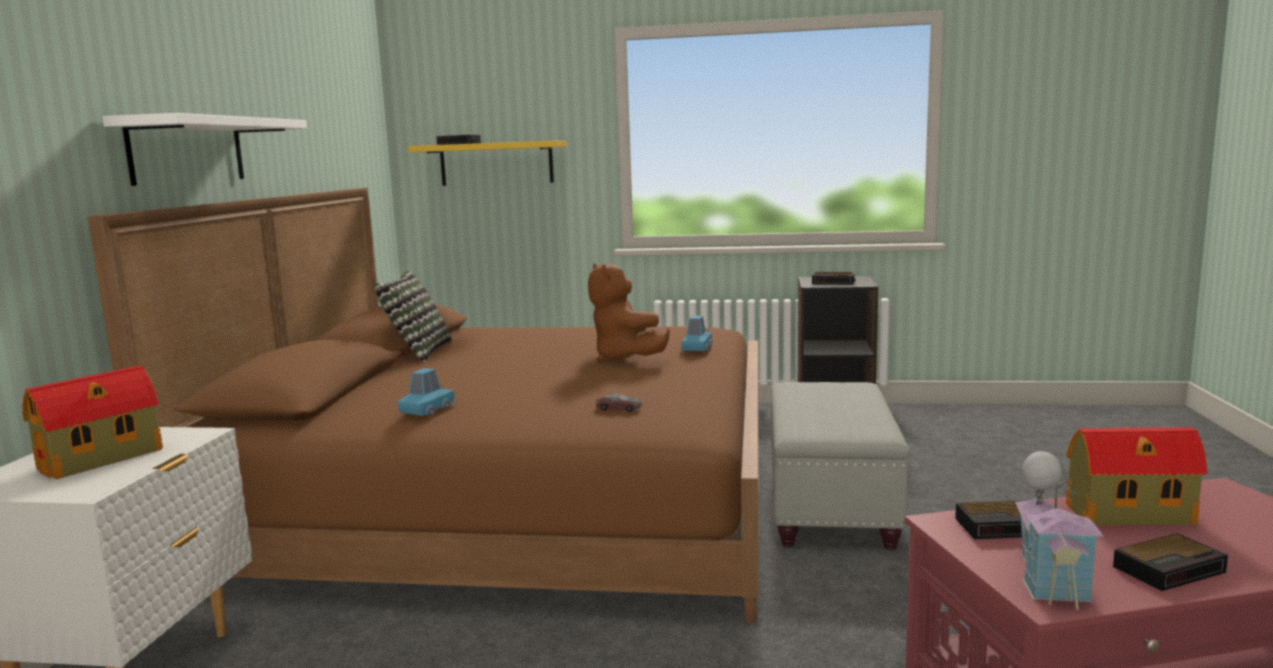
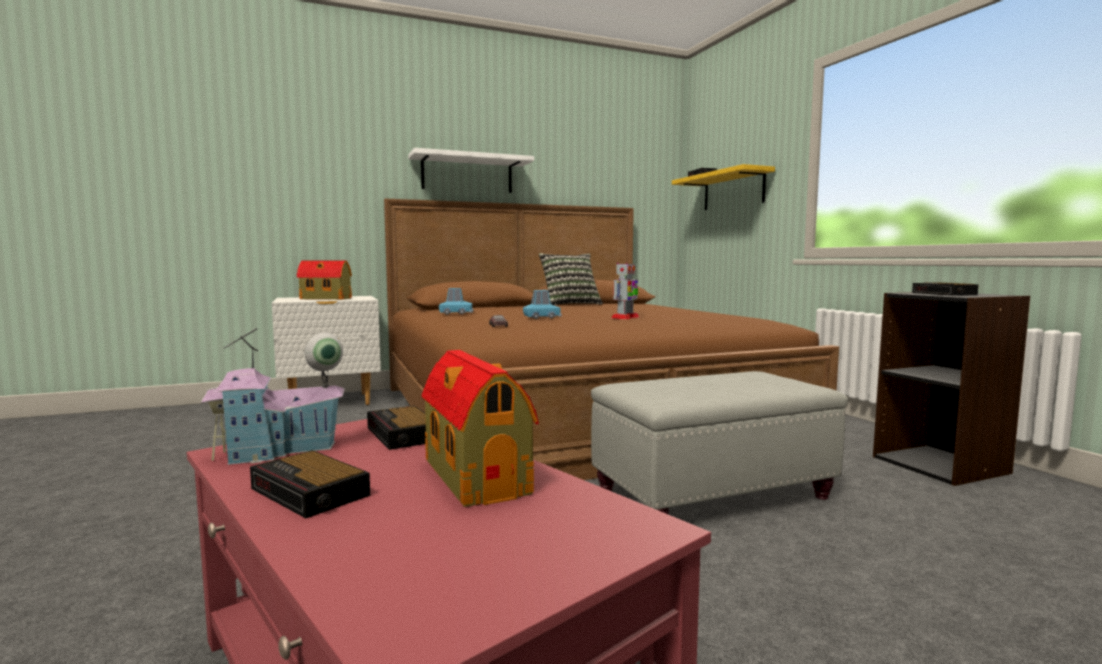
camera: 60 degrees right, 5 degrees down
(625, 358) = (625, 318): brown plush toy -> toy robot
(697, 348) = (690, 322): blue toy car -> blue toy car (542, 317)

